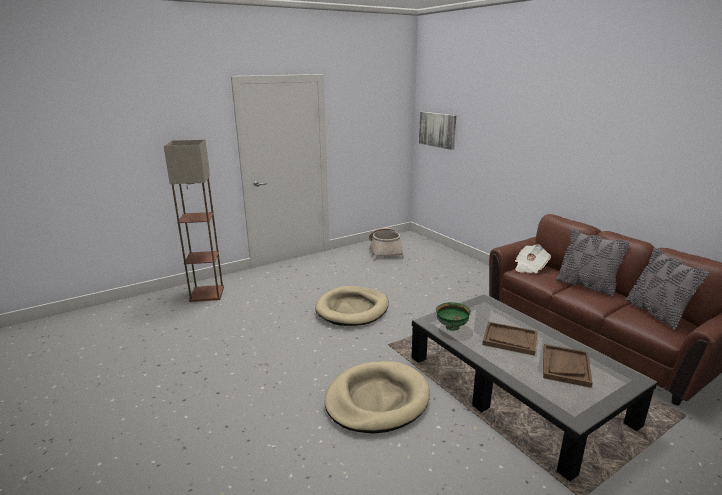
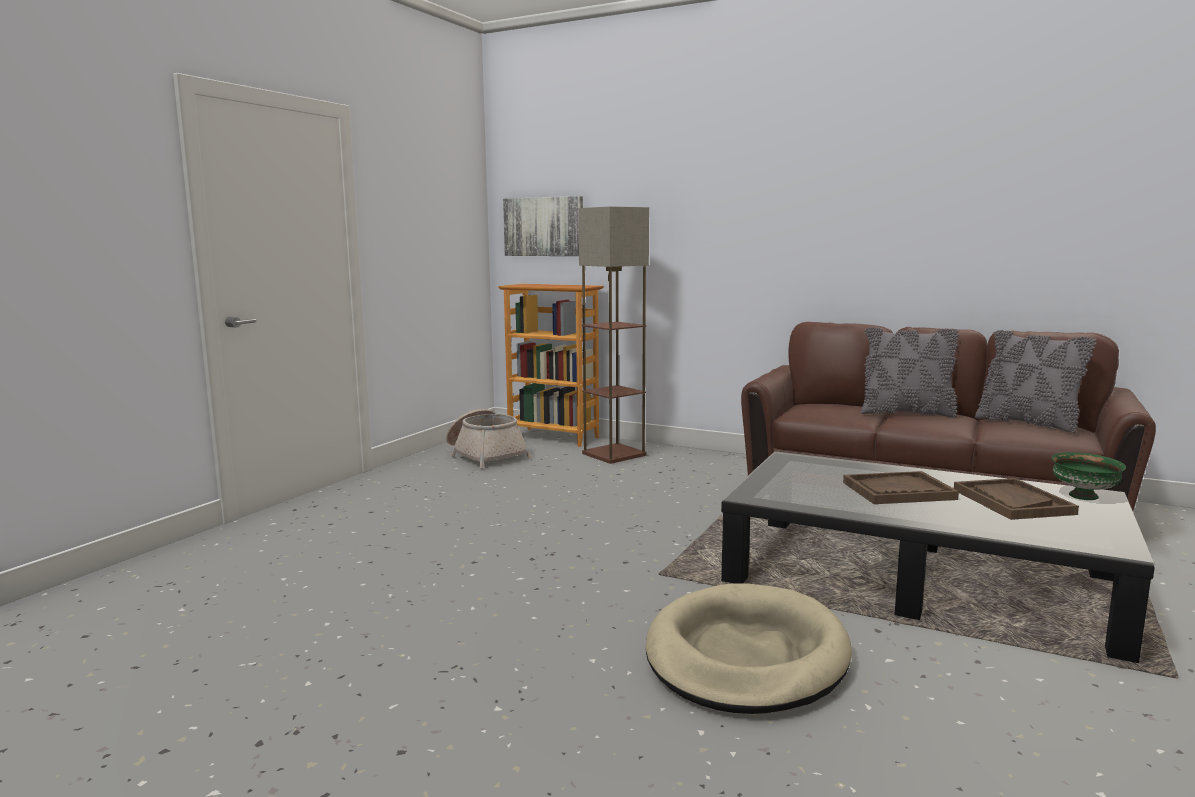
camera: 30 degrees left, 10 degrees down
(206, 294) = (154, 587): floor lamp -> floor lamp (614, 454)
(352, 309) = (528, 541): beige dog bed -> none
(430, 245) = (554, 437): none -> bookcase
(452, 327) = (799, 495): green bowl -> green bowl (1084, 496)
(529, 267) = (805, 408): newspaper -> none

